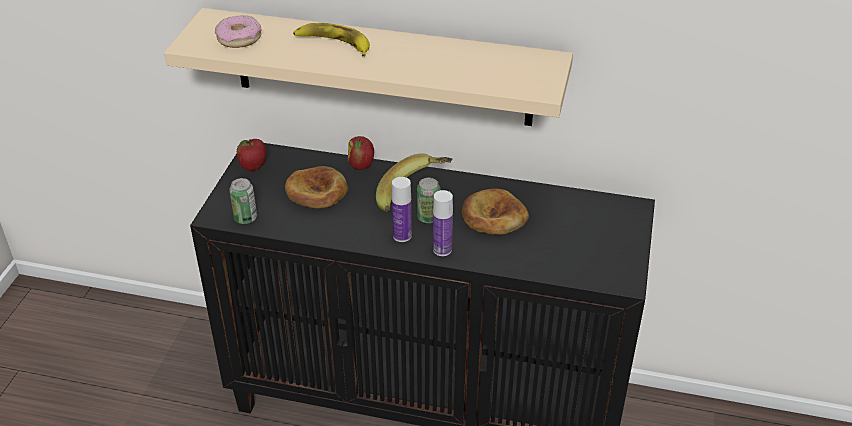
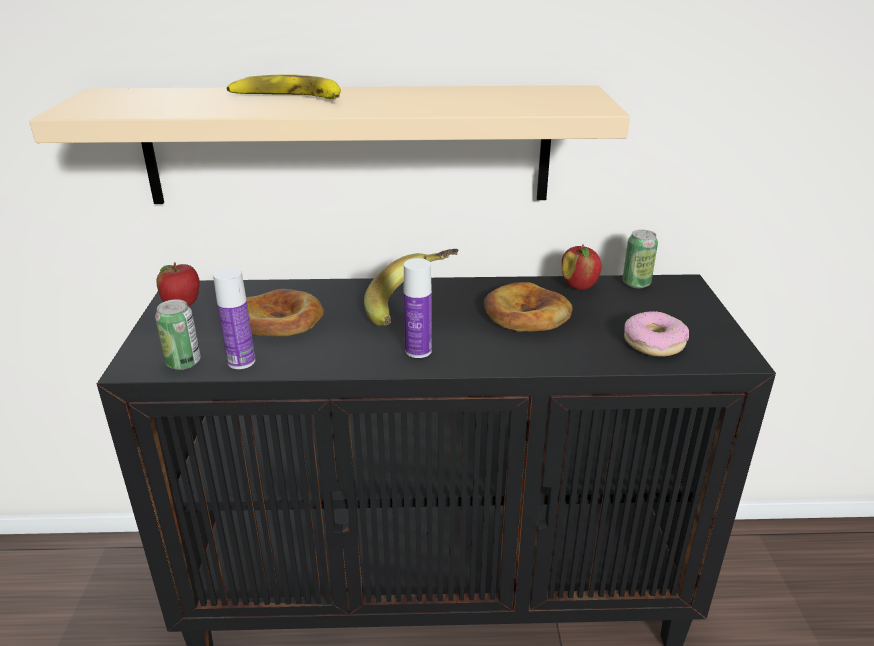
camera: 15 degrees left, 10 degrees down
(239, 38) = (147, 102): donut -> donut (654, 343)
(361, 166) = (330, 287): apple -> apple (579, 286)
(428, 217) = (443, 326): can -> can (636, 283)
(442, 249) = (481, 358): bottle -> bottle (241, 361)

